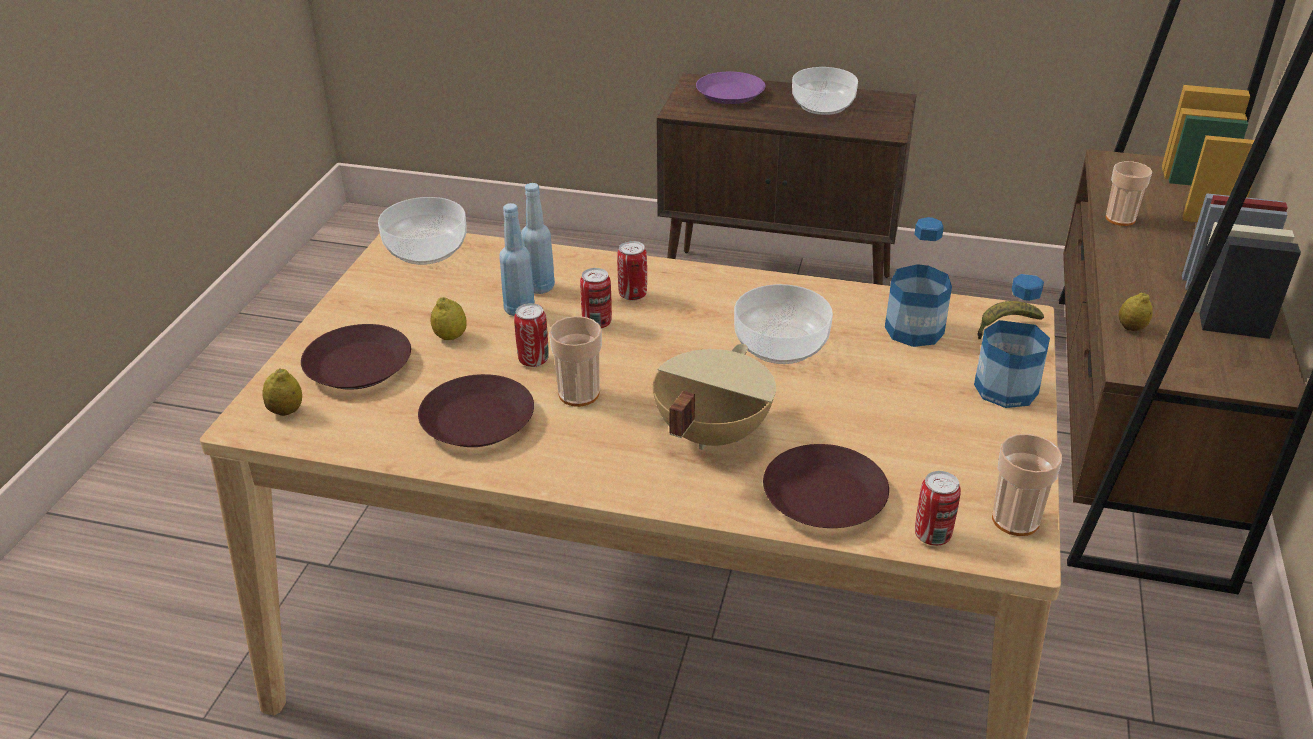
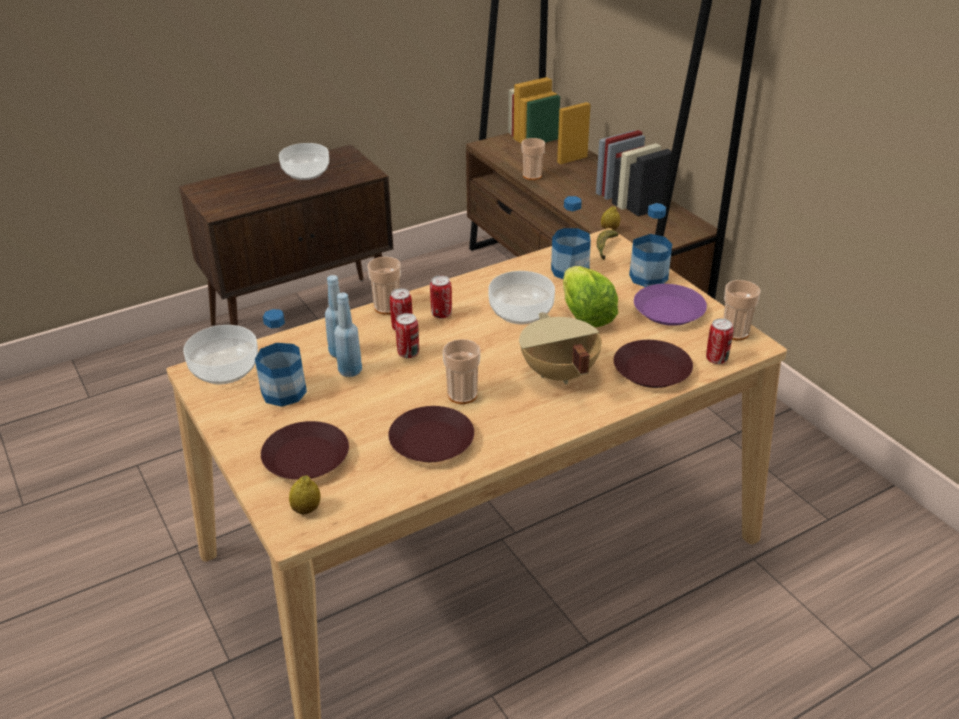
camera: 45 degrees left, 0 degrees up
(436, 296) = (284, 392): none -> bottle
(450, 337) = (335, 409): lemon -> none
(533, 360) = (407, 392): can -> can (441, 314)
(651, 267) = (387, 307): none -> cup
(729, 93) = (234, 187): purple plate -> purple plate (668, 311)
(848, 389) = (585, 315): none -> lettuce

